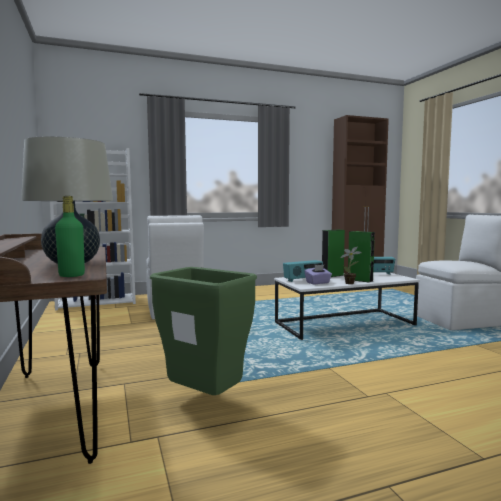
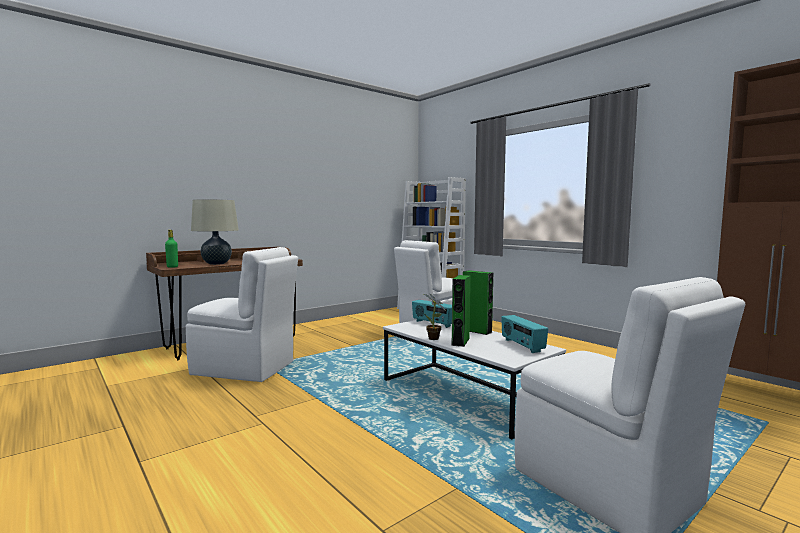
camera: 70 degrees right, 0 degrees up
(206, 400) = (245, 368): green trash can -> white chair
(318, 283) = (422, 329): purple tissue box -> none

